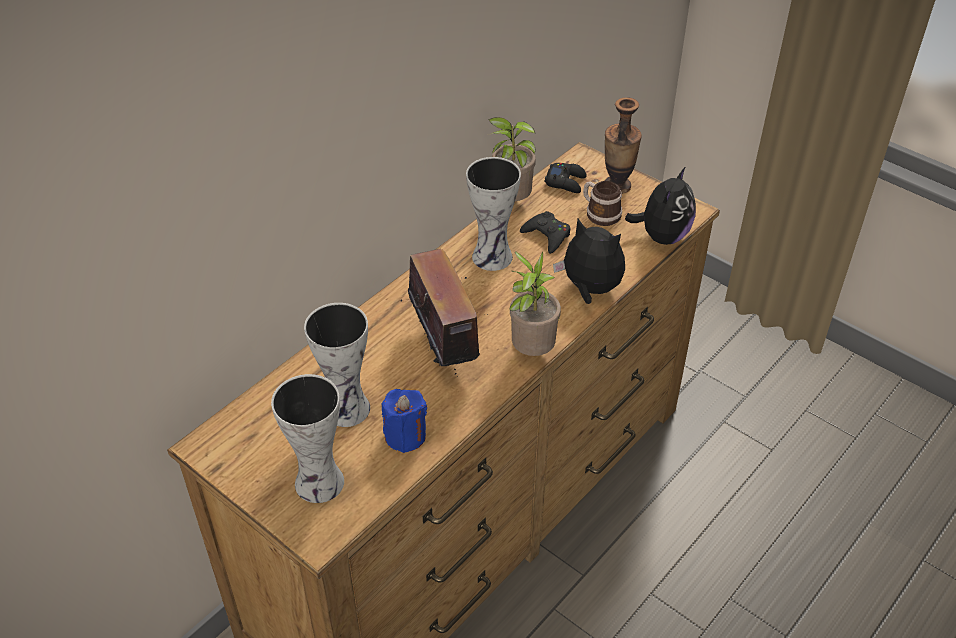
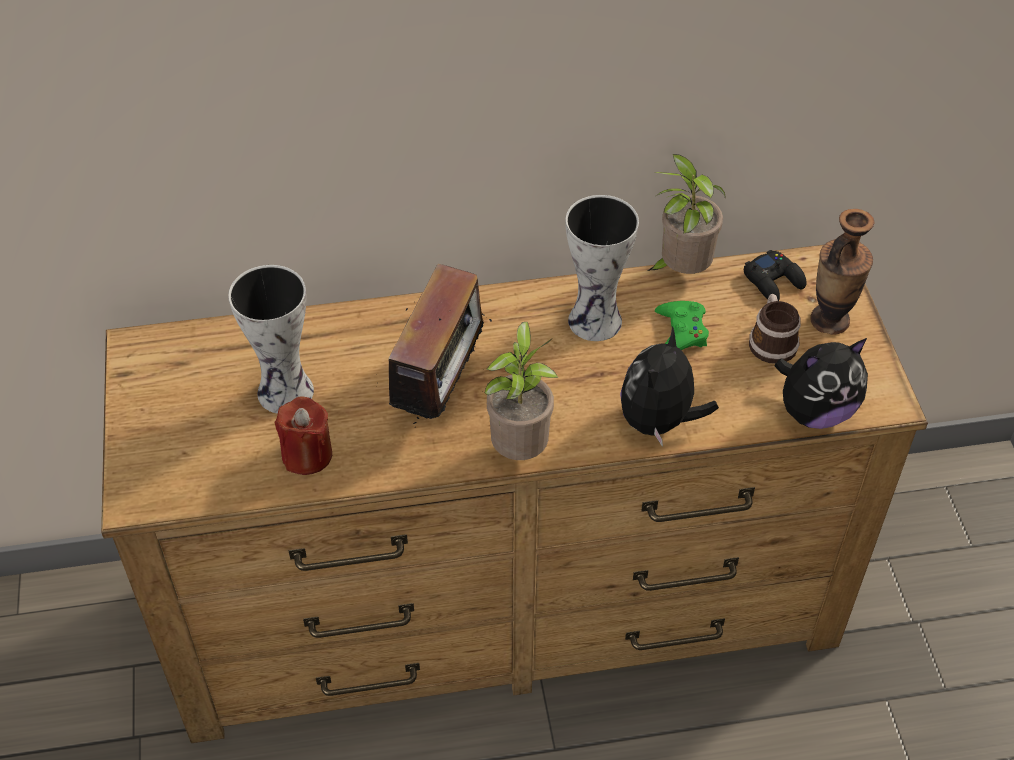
camera: 40 degrees right, 5 degrees up
(318, 484) = (185, 448): vase -> none
(405, 436) = (307, 455): blue candle -> red candle
(547, 236) = (681, 332): black game controller -> green game controller
(590, 289) = (659, 422): plush toy -> plush toy turned 135 degrees counterclockwise

